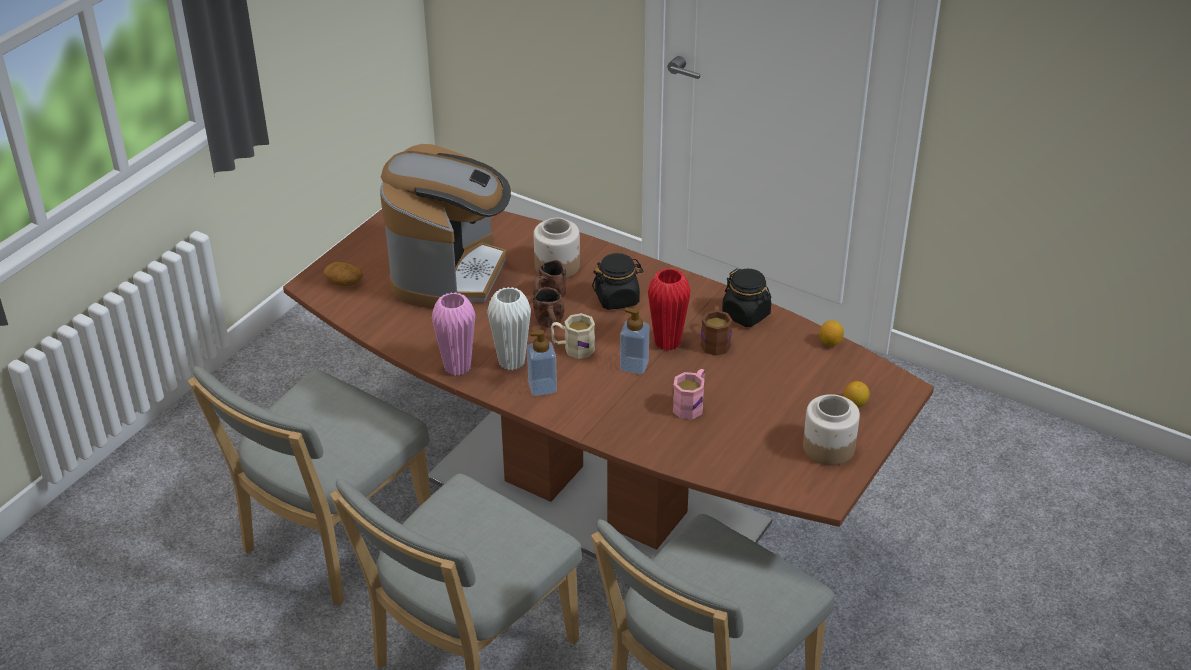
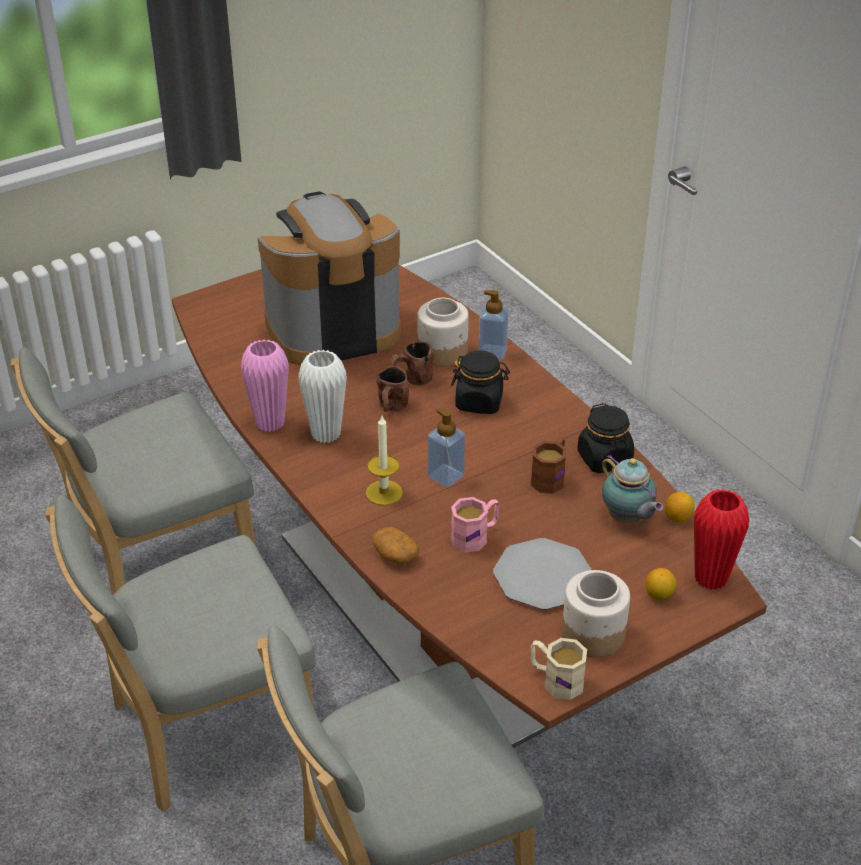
camera: 25 degrees right, 0 degrees up
(344, 282) = (228, 310): potato -> potato (394, 555)
(450, 273) = (332, 330): coffee machine -> coffee machine turned 150 degrees counterclockwise
(542, 387) = (336, 469): soap dispenser -> soap dispenser (492, 353)
(573, 348) = (396, 439): beige mug -> beige mug (556, 680)
(595, 394) = (384, 492): none -> candle
(667, 342) = (498, 463): red vase -> red vase (711, 578)
(762, 418) = (542, 576): none -> plate
(794, 355) = (627, 519): none -> teapot

